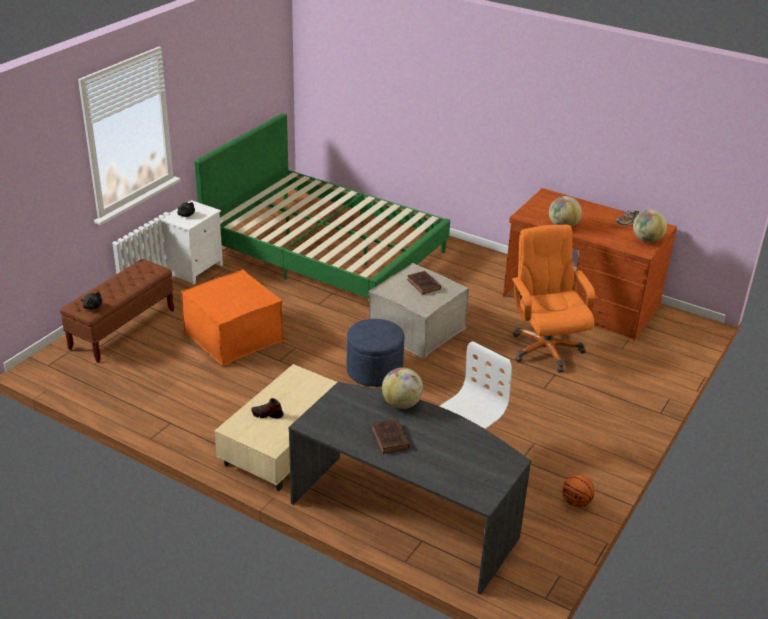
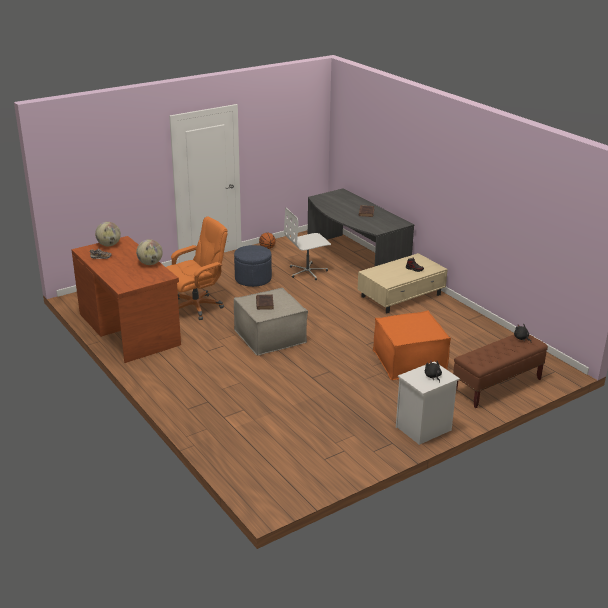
camera: 155 degrees left, 5 degrees down
(325, 250) = (290, 419): green bed -> none
(374, 371) = (321, 319): blue ottoman -> blue ottoman (253, 279)
(401, 404) = (350, 221): globe -> none
(545, 349) = (196, 307): orange office chair -> orange office chair turned 135 degrees counterclockwise

